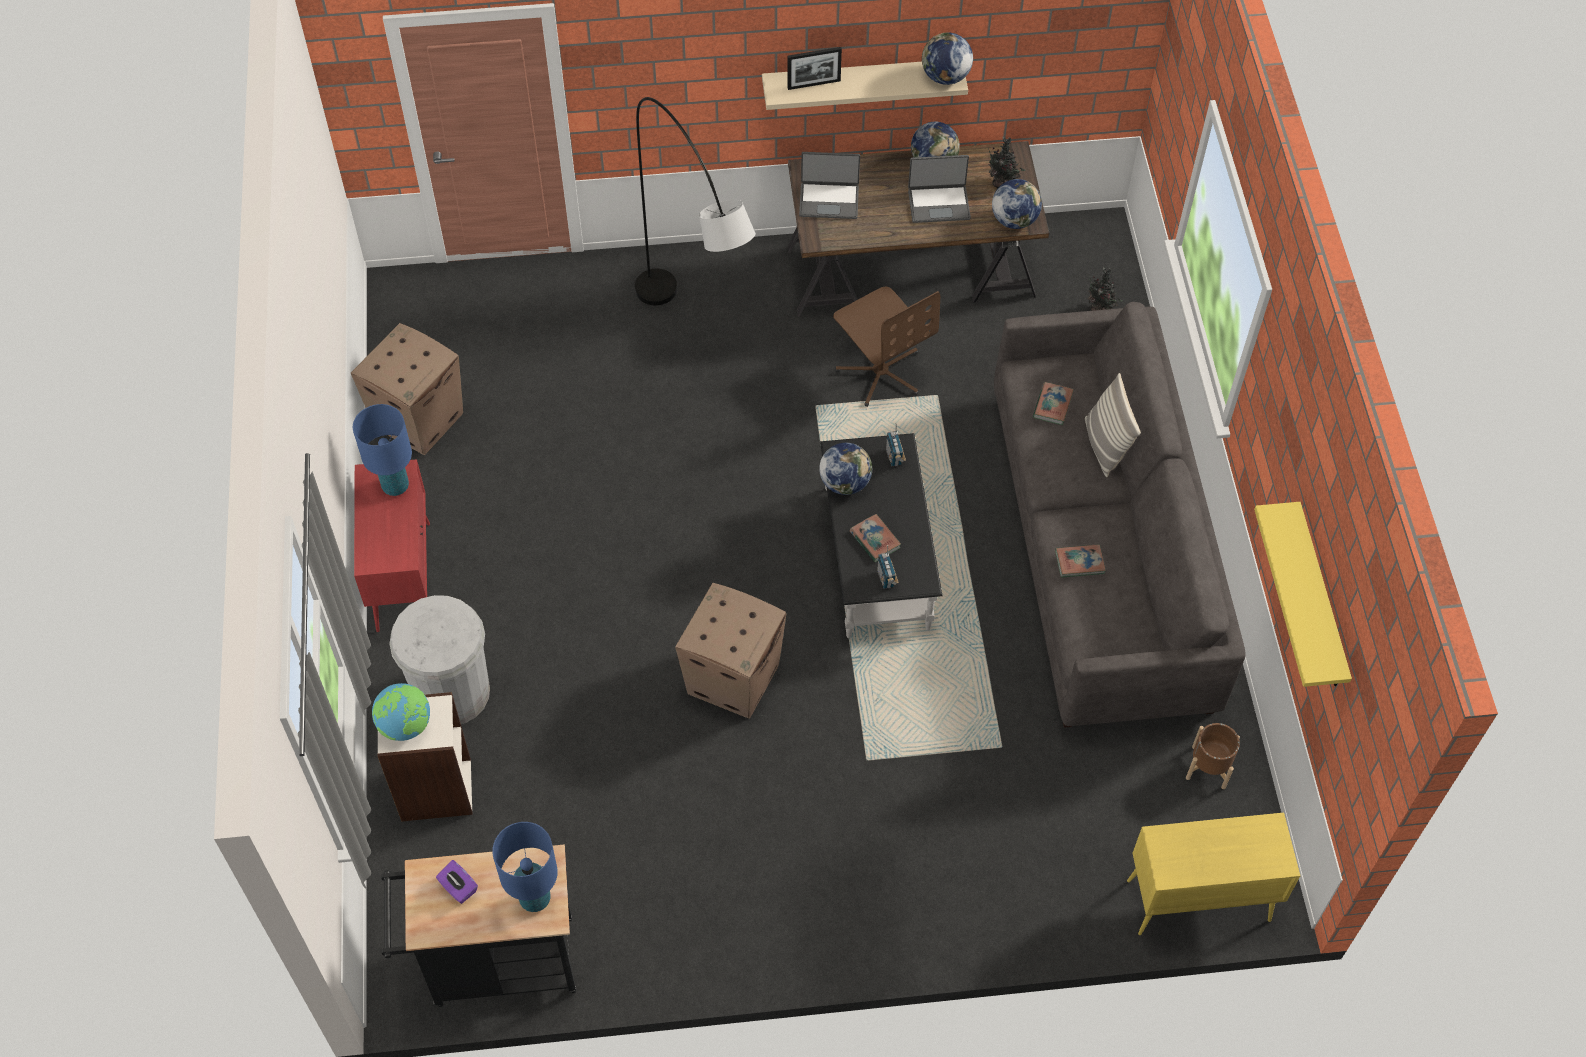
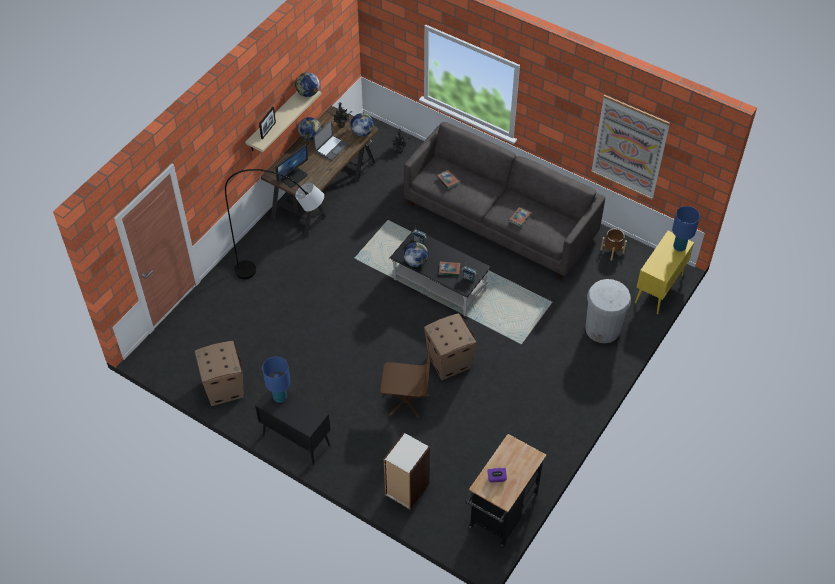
camera: 50 degrees left, 5 degrees down
(403, 575) = (295, 440): red cabinet -> black cabinet
(406, 725) = (404, 456): globe -> none
(452, 692) = (367, 456): white trash can -> white trash can (602, 329)
(534, 898) = (522, 456): blue table lamp -> blue table lamp (679, 247)
(829, 200) = (293, 177): laptop -> monitor
(880, 372) = (359, 229): brown office chair -> brown office chair (405, 400)
(1105, 446) = (478, 178): pillow -> none
(1320, 600) = (629, 148): yellow shelf -> picture

